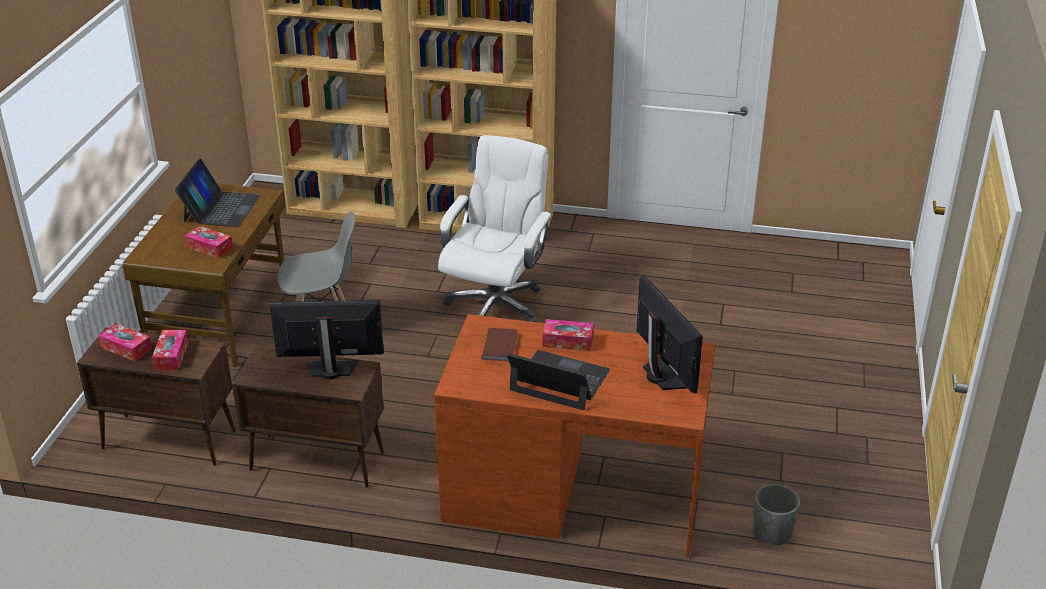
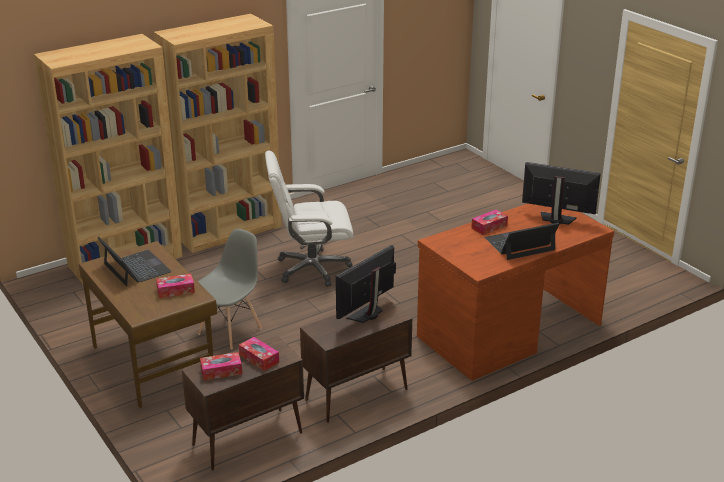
camera: 45 degrees left, 5 degrees down
(495, 304) = (311, 269): white office chair -> white office chair turned 75 degrees counterclockwise
(501, 346) = (464, 244): brown book -> none
(772, 532) = (613, 295): grey planter -> none

